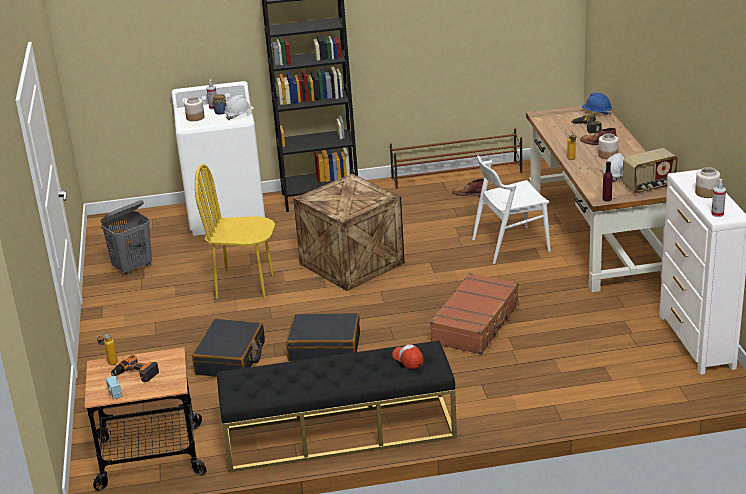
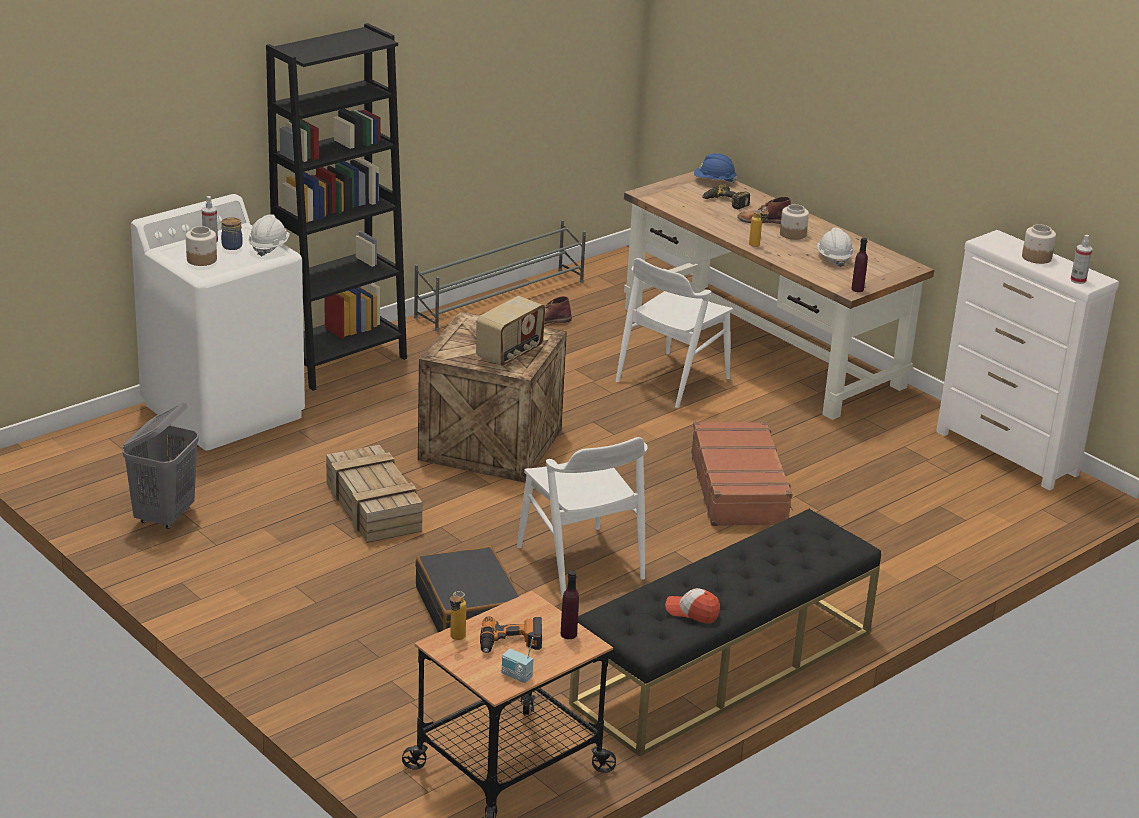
camera: 35 degrees left, 0 degrees up
(172, 378) = (568, 634): none -> purple bottle
(245, 286) = (372, 506): yellow chair -> crate
(324, 347) = (580, 563): black suitcase -> white chair
(408, 360) = (805, 540): cap -> cap (692, 612)
(457, 175) = (501, 299): brown shoe rack -> grey shoe rack
(649, 186) = (886, 266): radio -> radio (510, 353)

